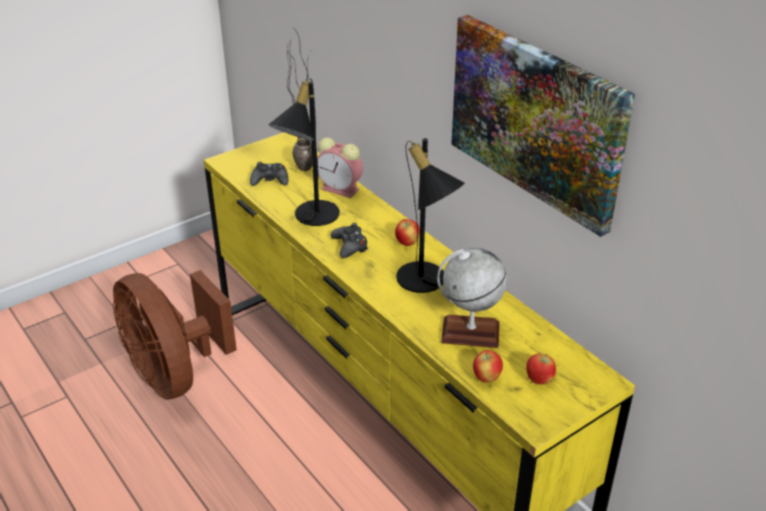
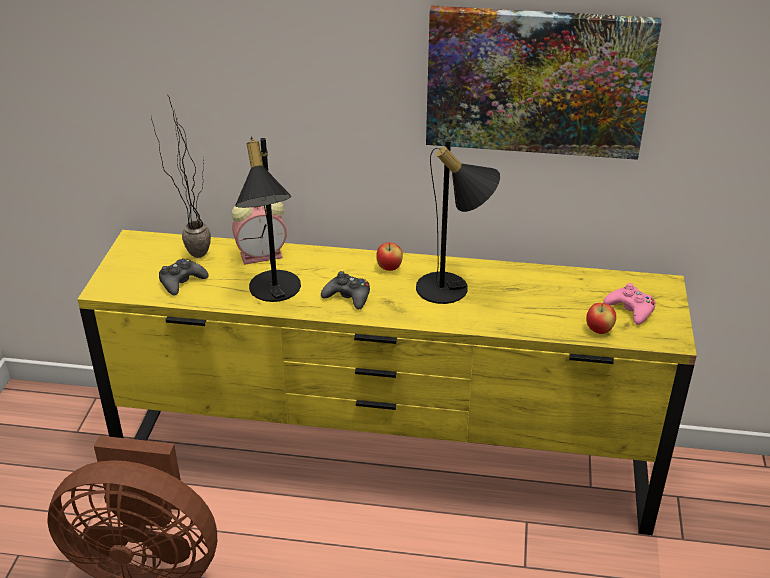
camera: 45 degrees left, 0 degrees up
(470, 332) = (539, 306): globe -> none
(539, 380) = (630, 310): apple -> pink game controller

